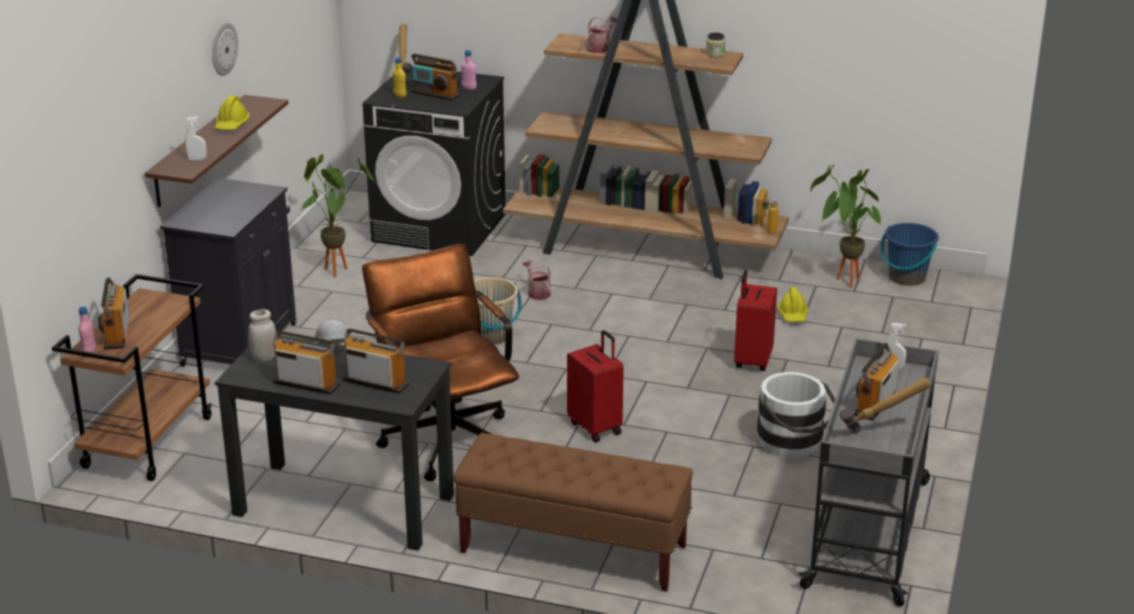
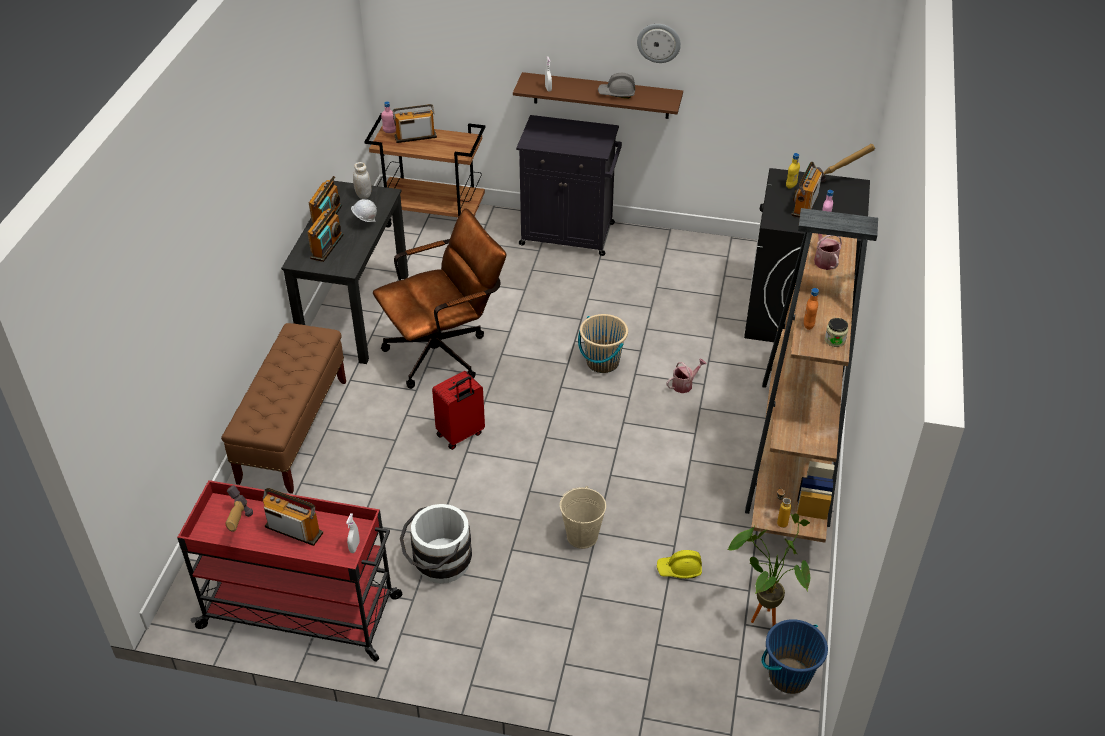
camera: 85 degrees right, 15 degrees up
(232, 125) = (616, 93): yellow hard hat -> grey hard hat
(337, 268) = (700, 264): potted plant -> none
(600, 48) = (824, 259): watering can -> watering can turned 135 degrees counterclockwise
(694, 61) = (808, 325): none -> orange bottle
(752, 361) = (582, 536): red suitcase -> beige bucket
(868, 532) = (303, 612): grey cart -> red cart

